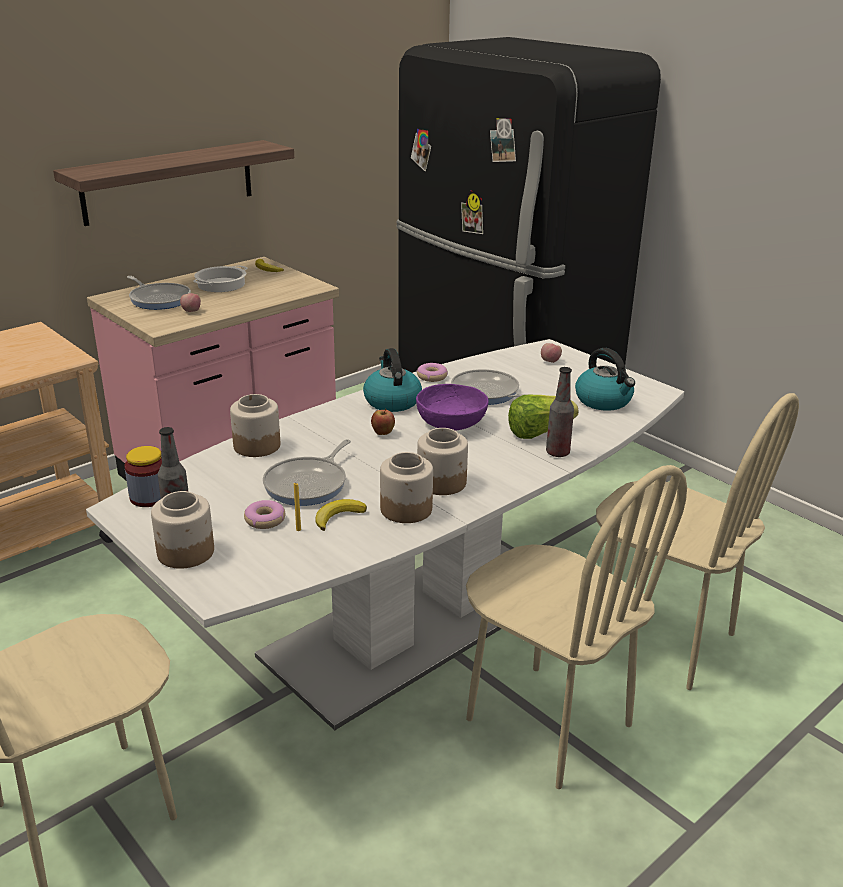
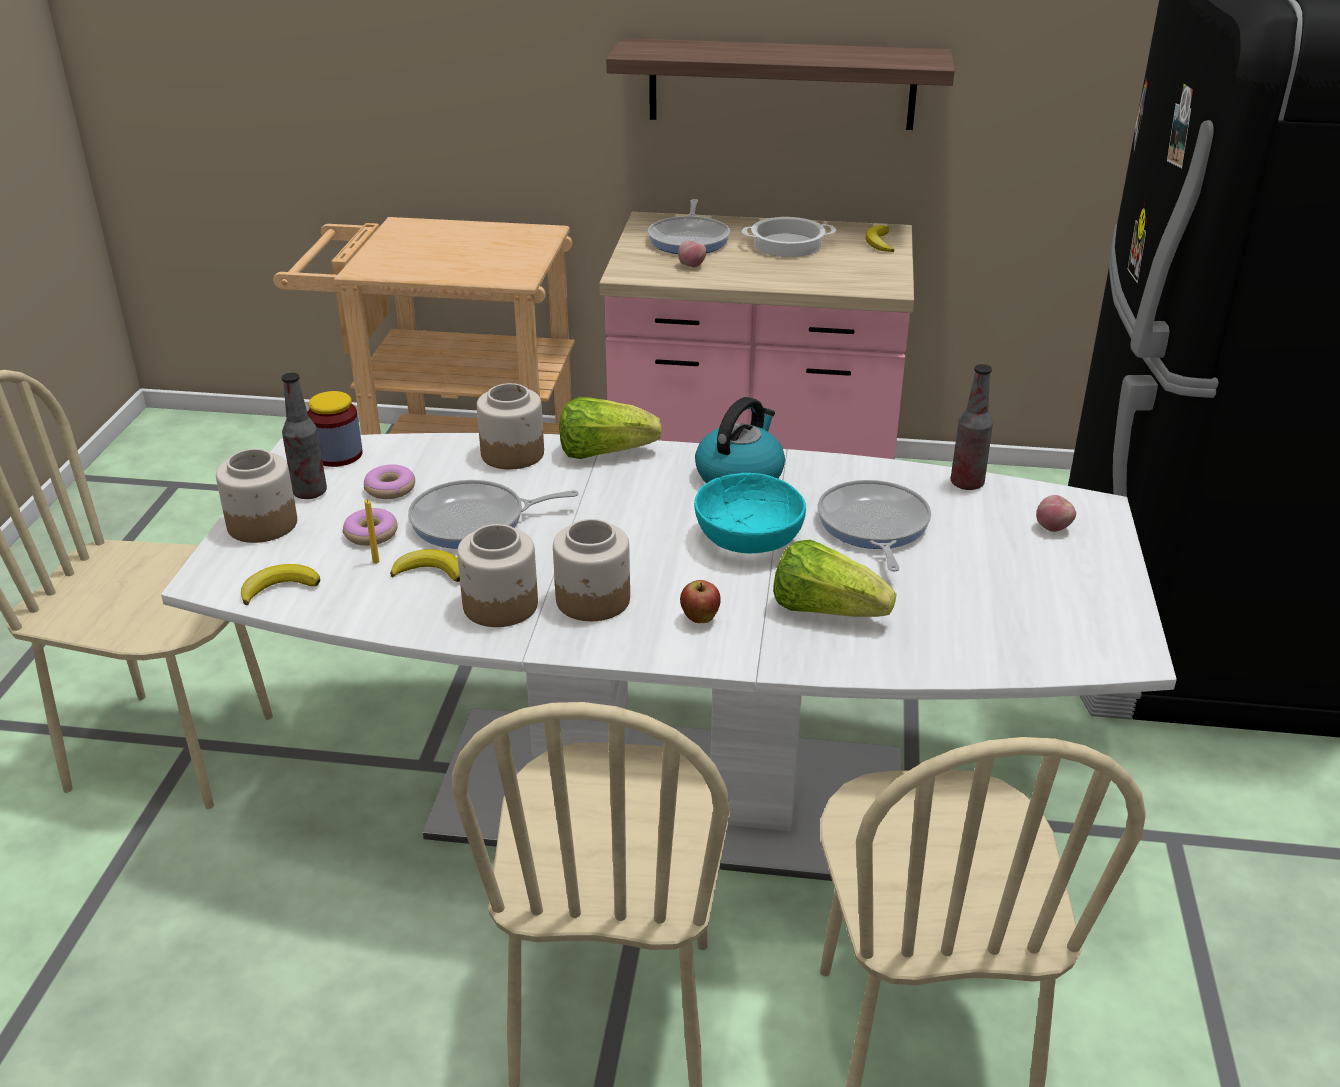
camera: 50 degrees right, 5 degrees up
(272, 572) = (279, 588): none -> banana
(304, 422) = (604, 452): none -> lettuce
(383, 434) = (651, 509): apple -> apple (700, 619)
(432, 377) = (848, 470): donut -> donut (390, 489)
(451, 424) = (747, 540): purple bowl -> turquoise bowl
(557, 453) = (793, 649): bottle -> bottle (967, 483)
(604, 401) = (1010, 622): kettle -> none

